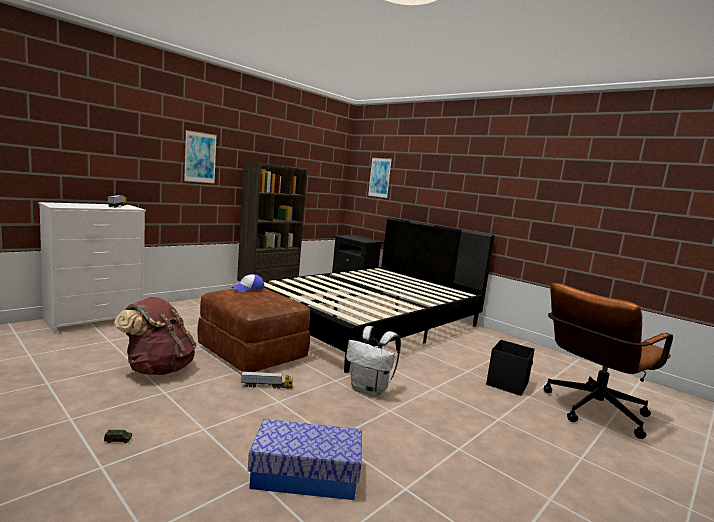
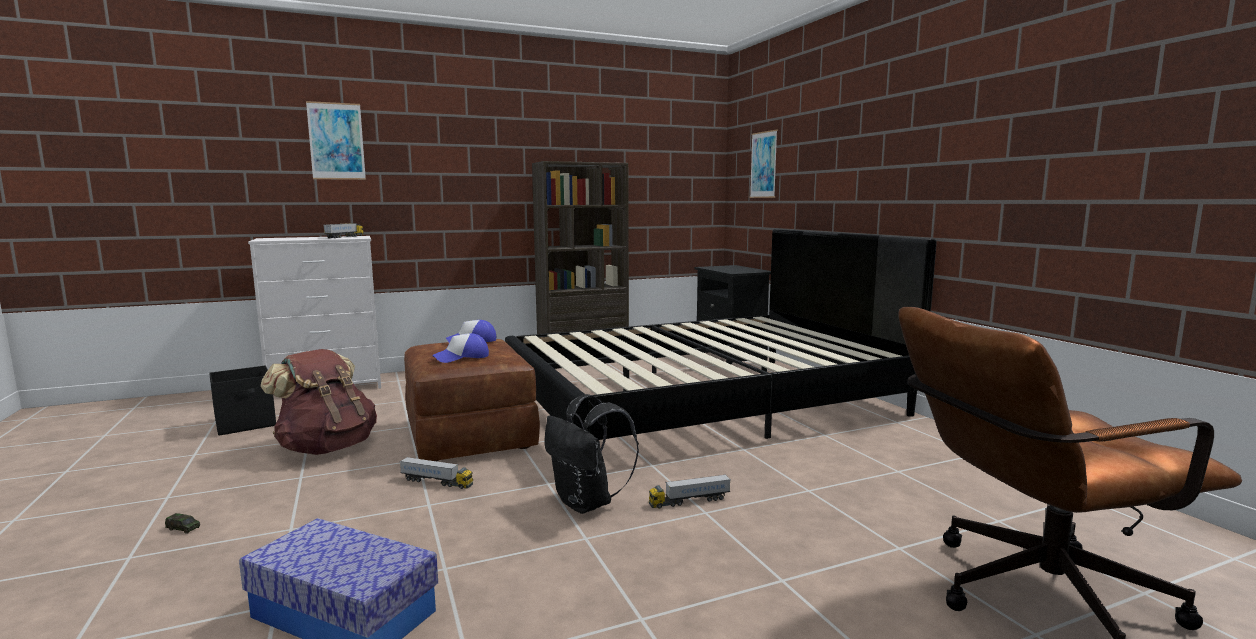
camera: 25 degrees right, 0 degrees up
(200, 157) = (466, 164): picture -> picture (336, 141)
(262, 302) = (462, 357): none -> cap
(370, 390) = (587, 503): white backpack -> black backpack
(420, 383) = (689, 501): none -> toy truck
(507, 384) = (873, 520): black storage box -> black storage box (246, 424)

